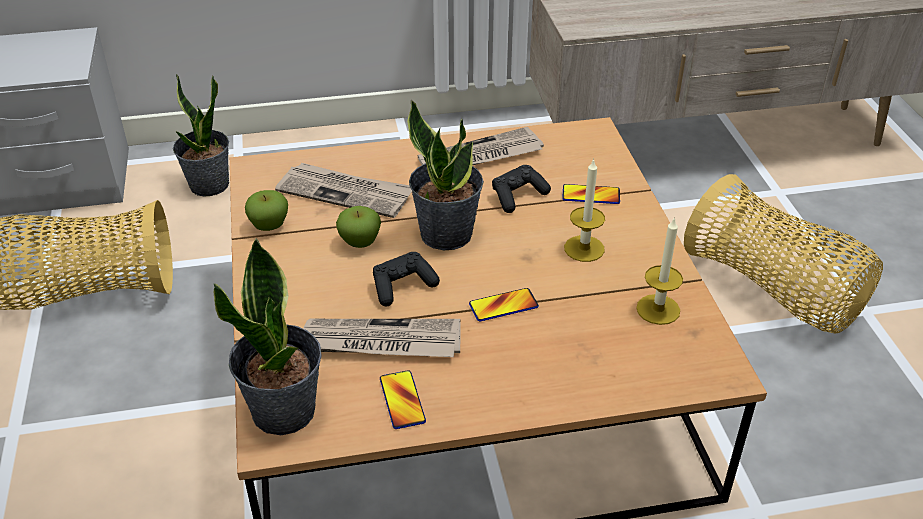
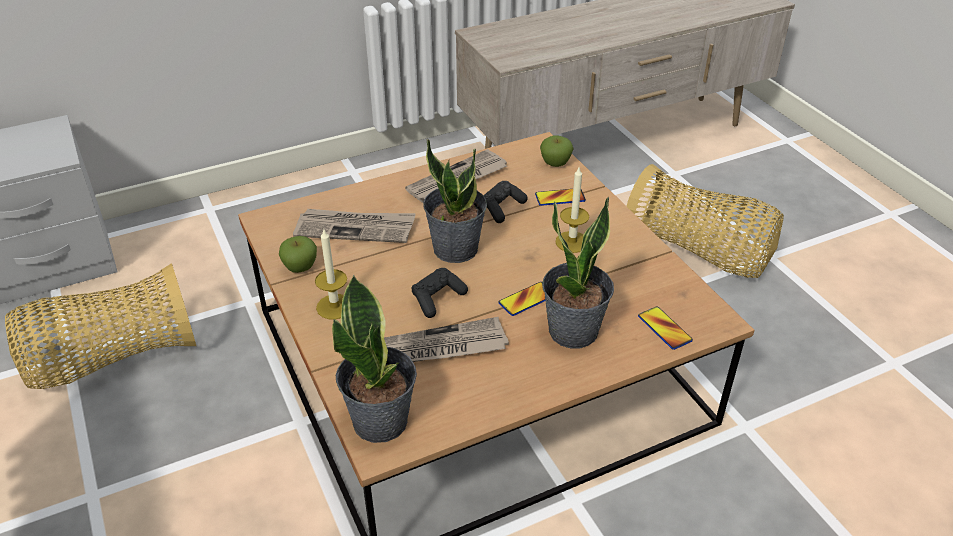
camera: 15 degrees left, 0 degrees up
(209, 185) = (194, 244): potted plant -> potted plant (573, 331)
(360, 243) = (386, 268): apple -> apple (555, 164)
(402, 400) = (476, 392): phone -> phone (664, 329)
(658, 309) = (649, 280): candle -> candle (334, 306)

